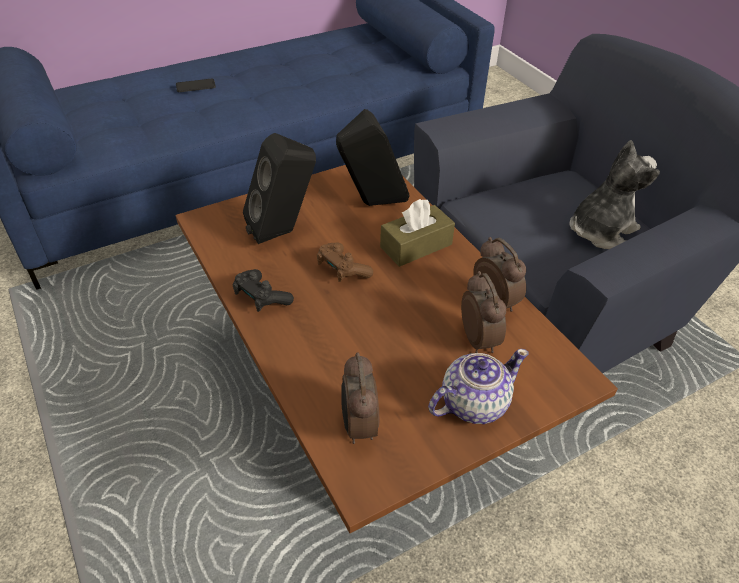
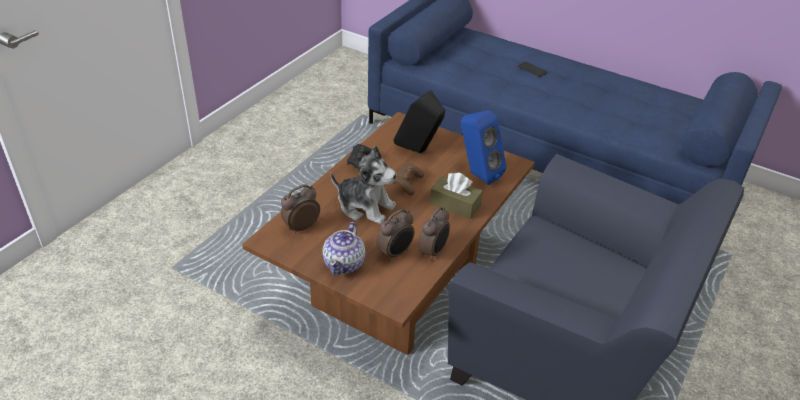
camera: 60 degrees right, 5 degrees down
(371, 204) = (477, 174): black speaker -> blue speaker
(472, 403) = (344, 264): teapot -> teapot turned 75 degrees clockwise
(600, 230) = (578, 297): plush toy -> plush toy (365, 207)

